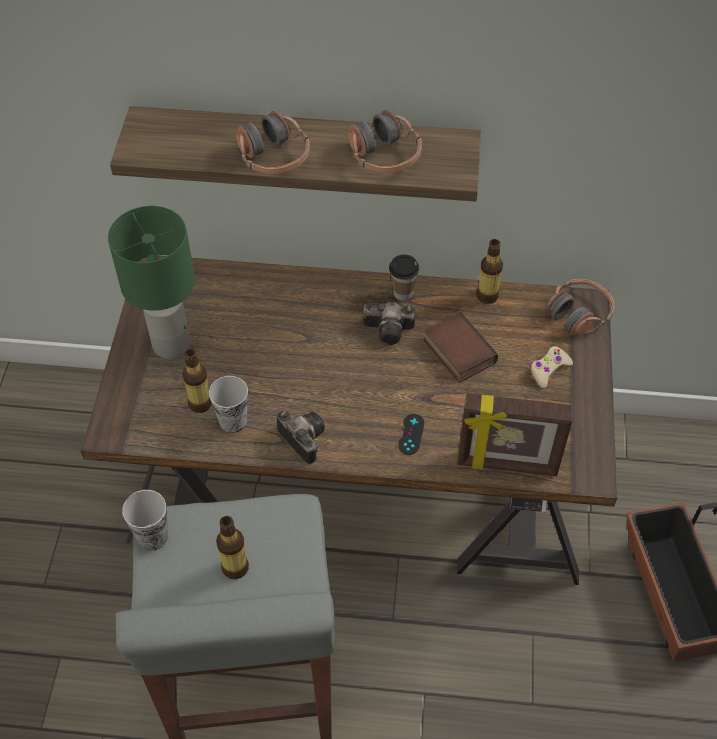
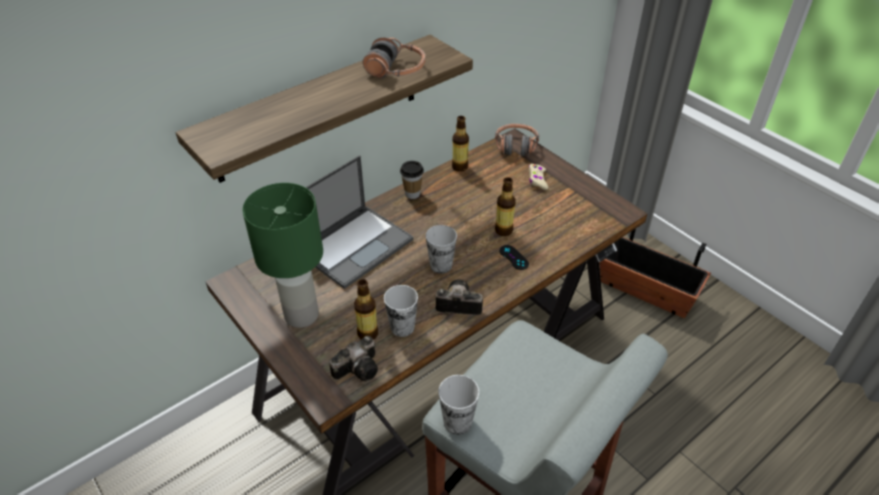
camera: 45 degrees left, 10 degrees down
(235, 567) = (532, 394): bottle -> bottle (503, 230)
(273, 157) = (327, 105): headphones -> none
(289, 309) = (355, 245): none -> laptop
(336, 389) = (441, 265): none -> cup
(391, 330) = (431, 215): camera -> camera (359, 367)
(457, 351) = (481, 202): book -> none
(507, 465) = (580, 236): picture frame -> none

